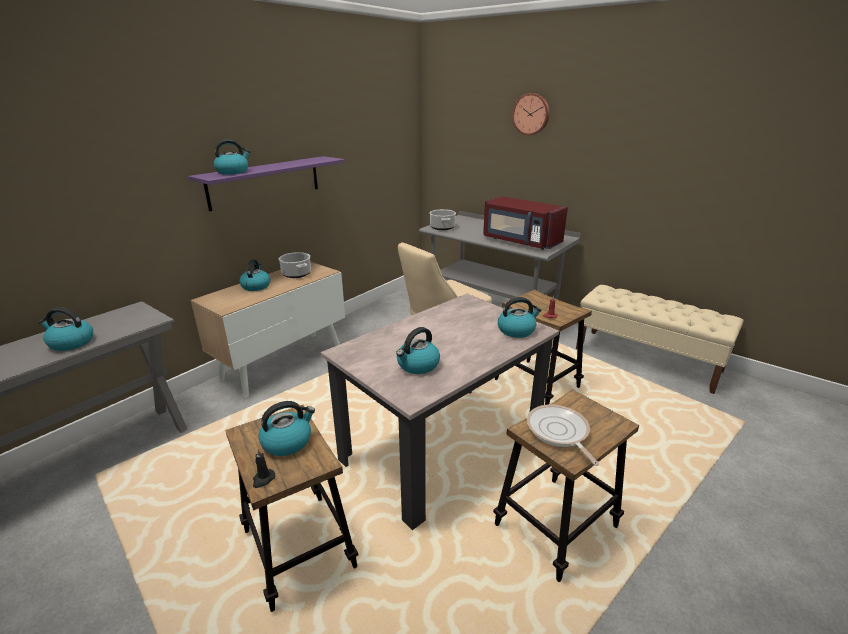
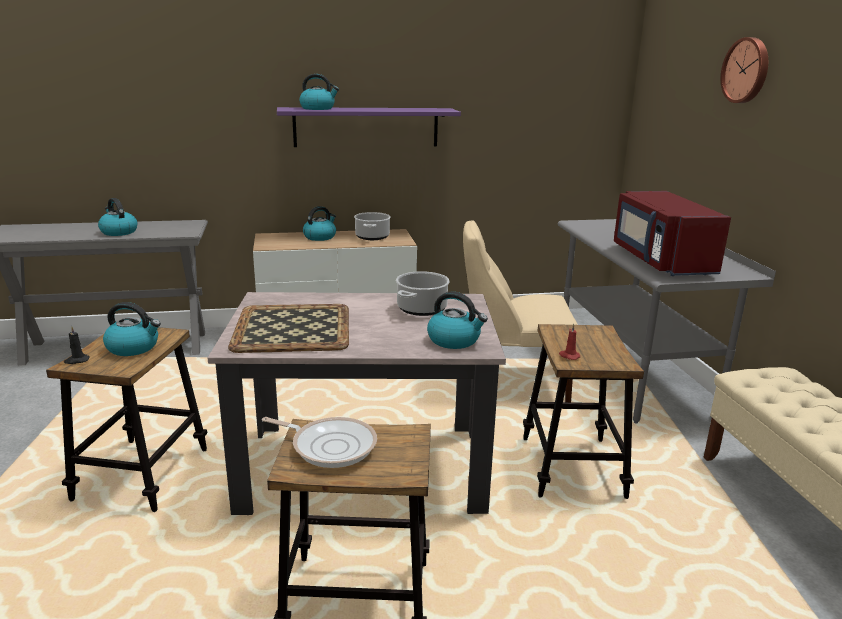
camera: 40 degrees right, 5 degrees down
(417, 365) = (294, 329): kettle -> tray
(442, 227) = (588, 225): cooking pot -> cooking pot (422, 308)
(559, 432) = (330, 446): frying pan -> frying pan turned 90 degrees clockwise

